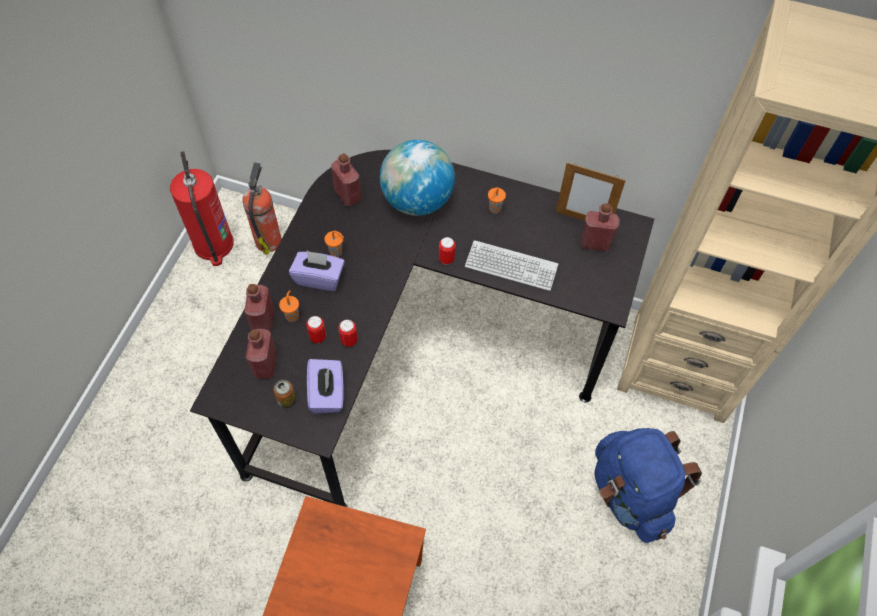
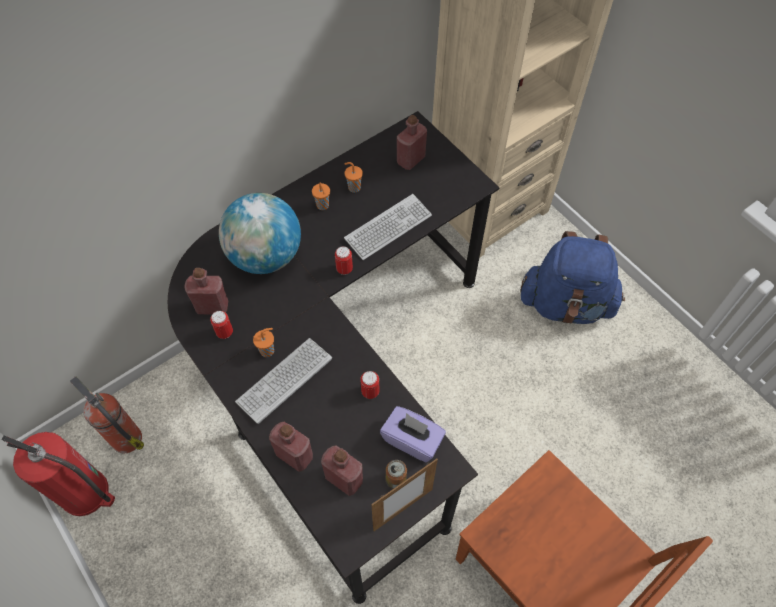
camera: 55 degrees left, 0 degrees up
(292, 316) = (308, 426): orange cup -> orange cup (353, 187)
(318, 337) = (347, 416): can -> can (224, 332)
(319, 278) = (284, 380): purple tissue box -> keyboard
(582, 219) = (382, 154): picture frame -> picture frame (403, 509)

